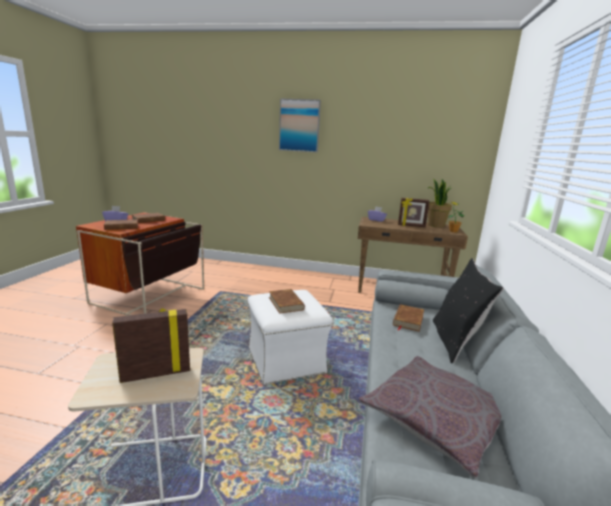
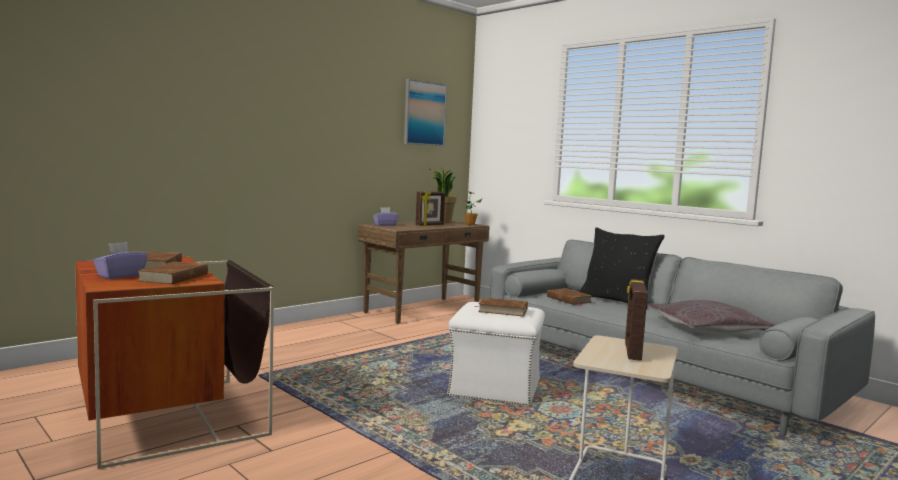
camera: 55 degrees left, 10 degrees down
(299, 125) = (270, 96): picture -> picture (424, 113)

